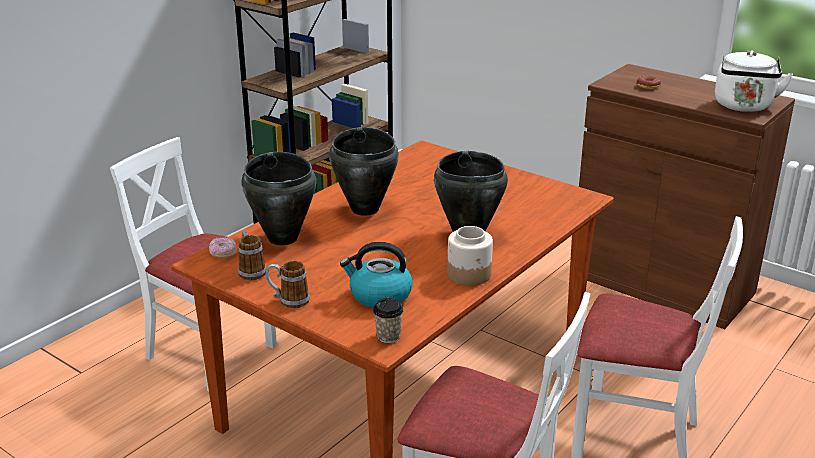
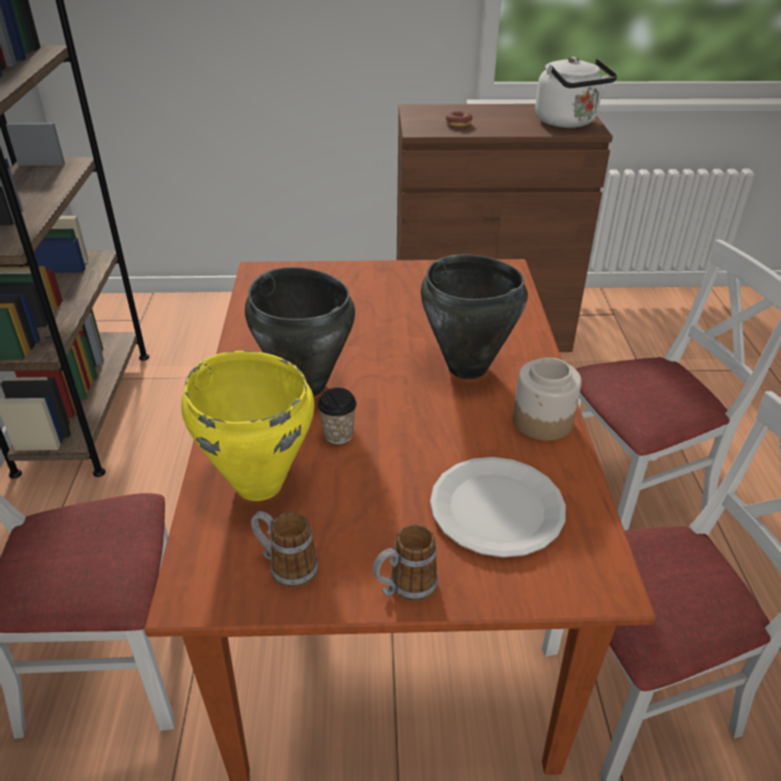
camera: 40 degrees left, 10 degrees up
(223, 253) = (204, 558): donut -> none
(283, 238) = (259, 483): black cooking pot -> yellow cooking pot
(379, 295) = (497, 508): kettle -> white plate
(388, 336) = (594, 567): cup -> cup (338, 435)

